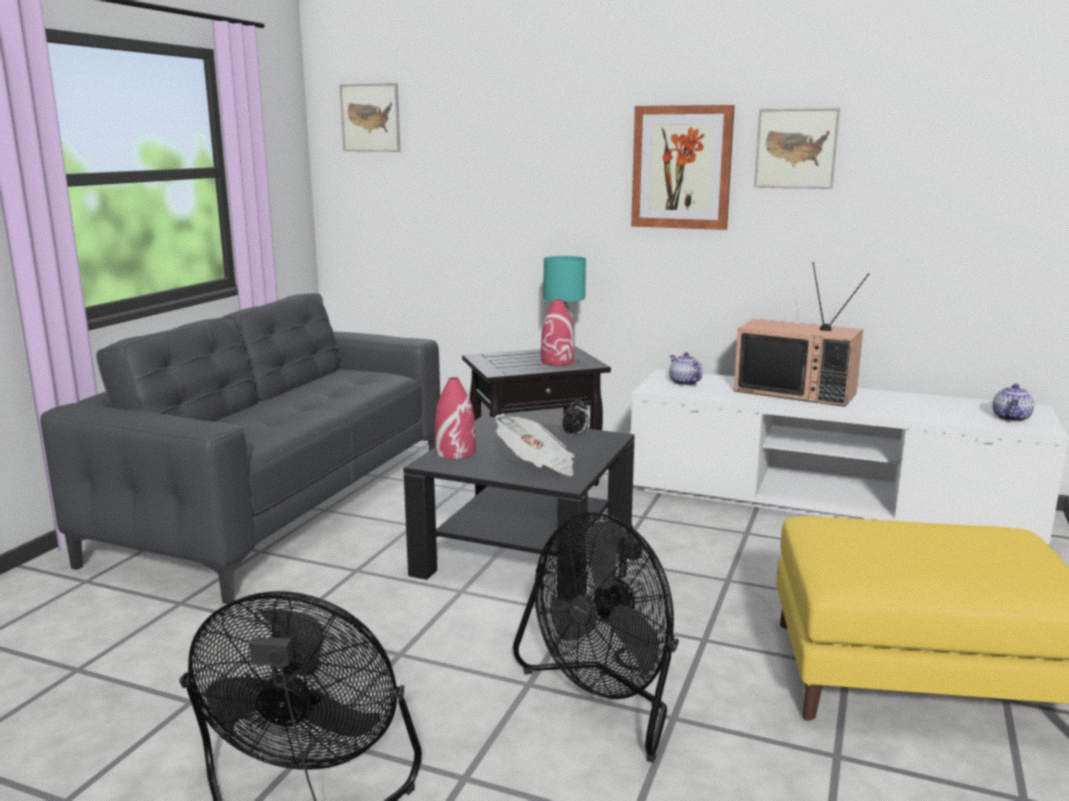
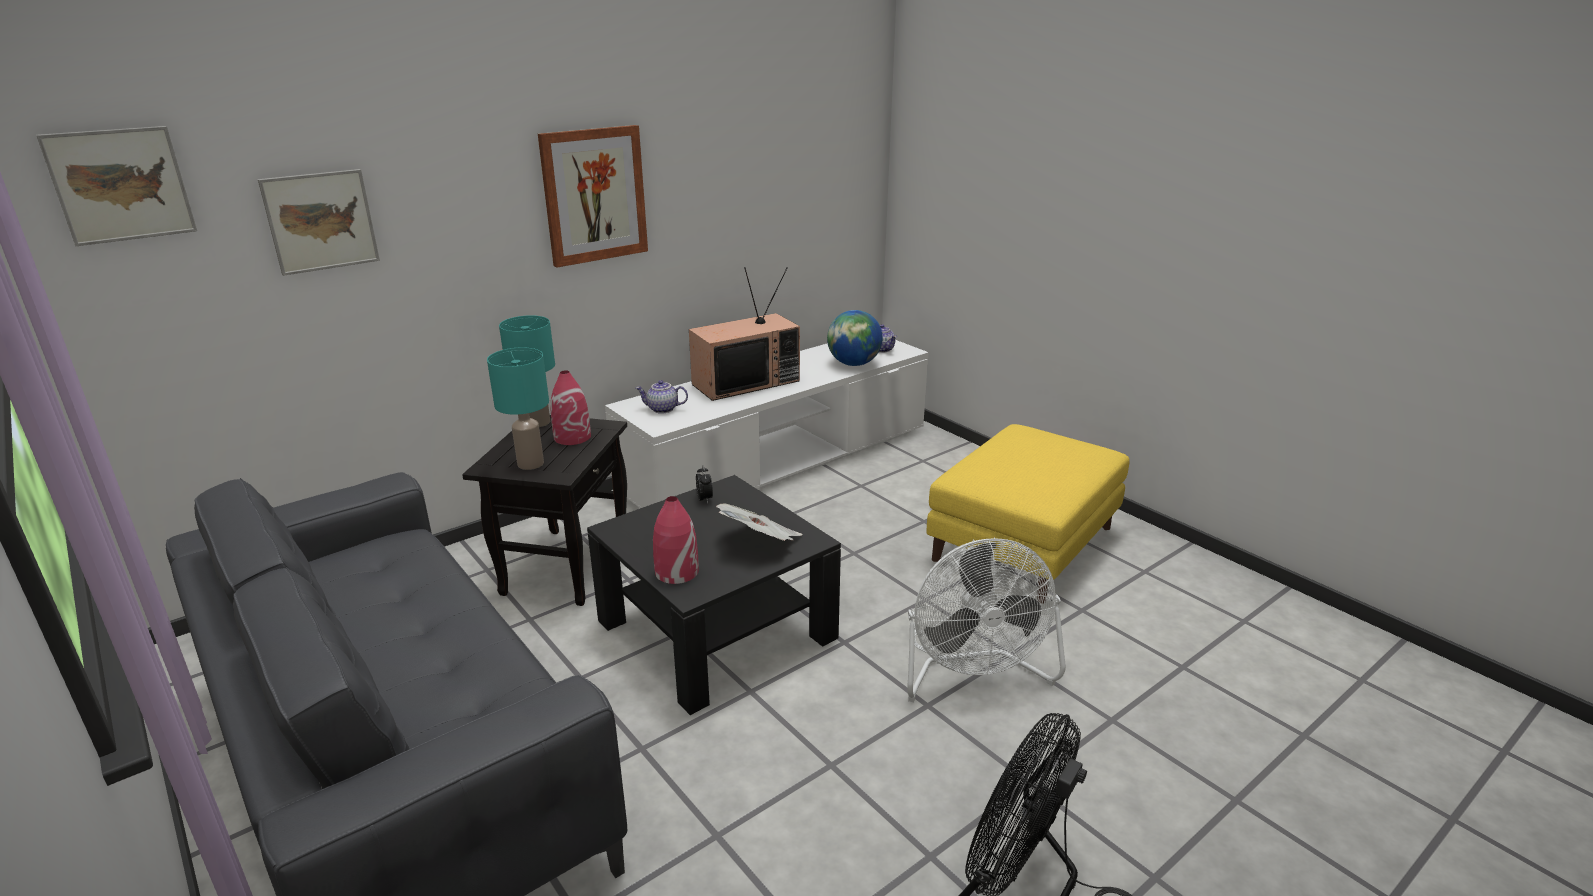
camera: 60 degrees left, 10 degrees up
(500, 363) = (531, 464): none -> turquoise table lamp
(606, 695) = (966, 672): black fan -> white fan
(796, 148) = (692, 162): picture -> picture (321, 221)
(941, 416) = (854, 364): none -> globe

